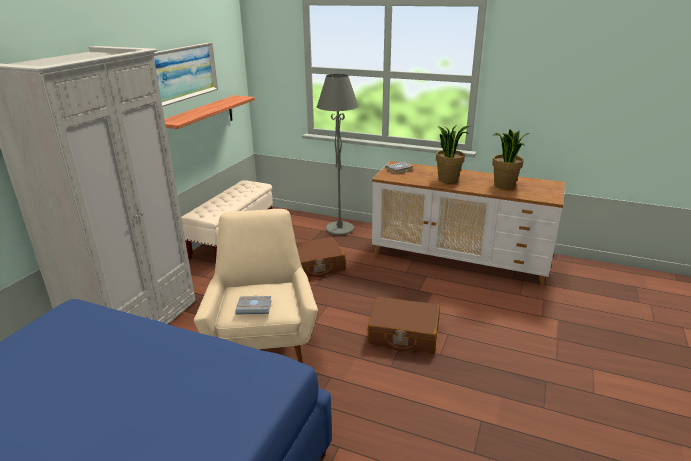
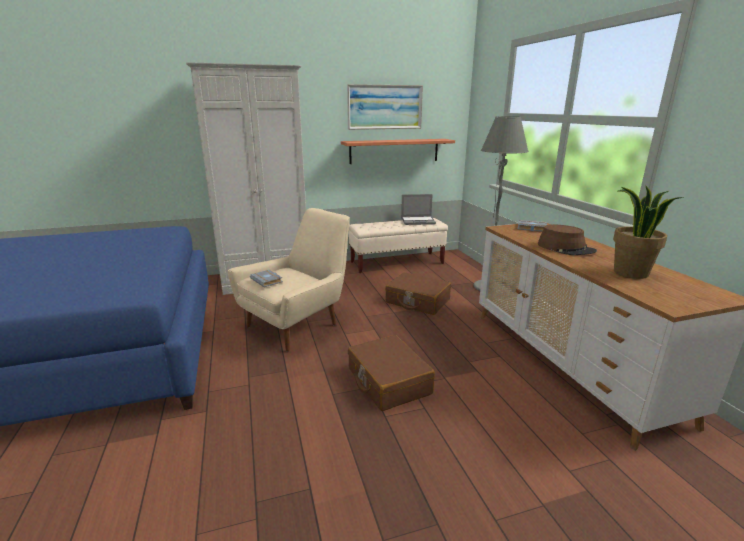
camera: 50 degrees right, 5 degrees down
(241, 189) = (418, 221): none -> laptop
(448, 179) = (566, 248): potted plant -> brown hat

